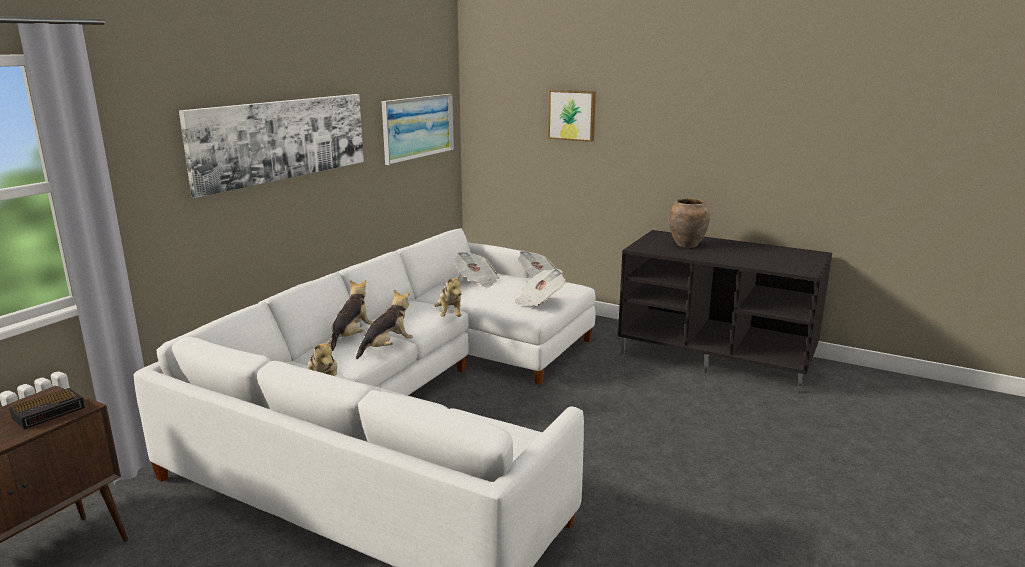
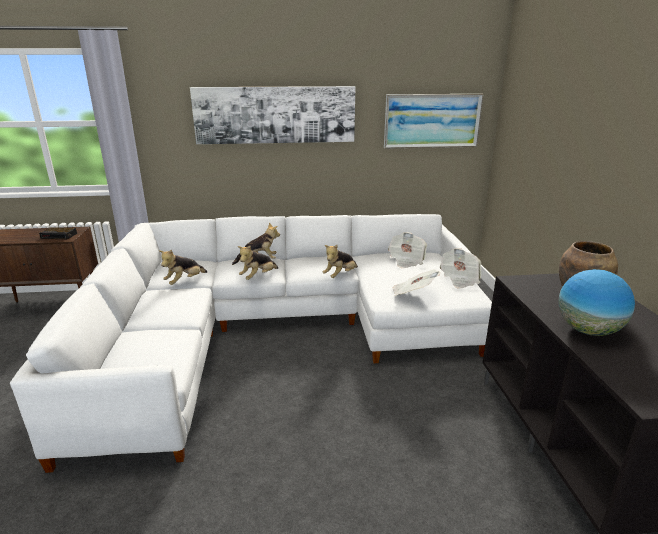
camera: 55 degrees right, 5 degrees up
(387, 347) = (258, 277): plush toy -> plush toy turned 120 degrees clockwise
(572, 115) = (561, 123): picture -> none
(726, 257) = (587, 330): none -> globe

